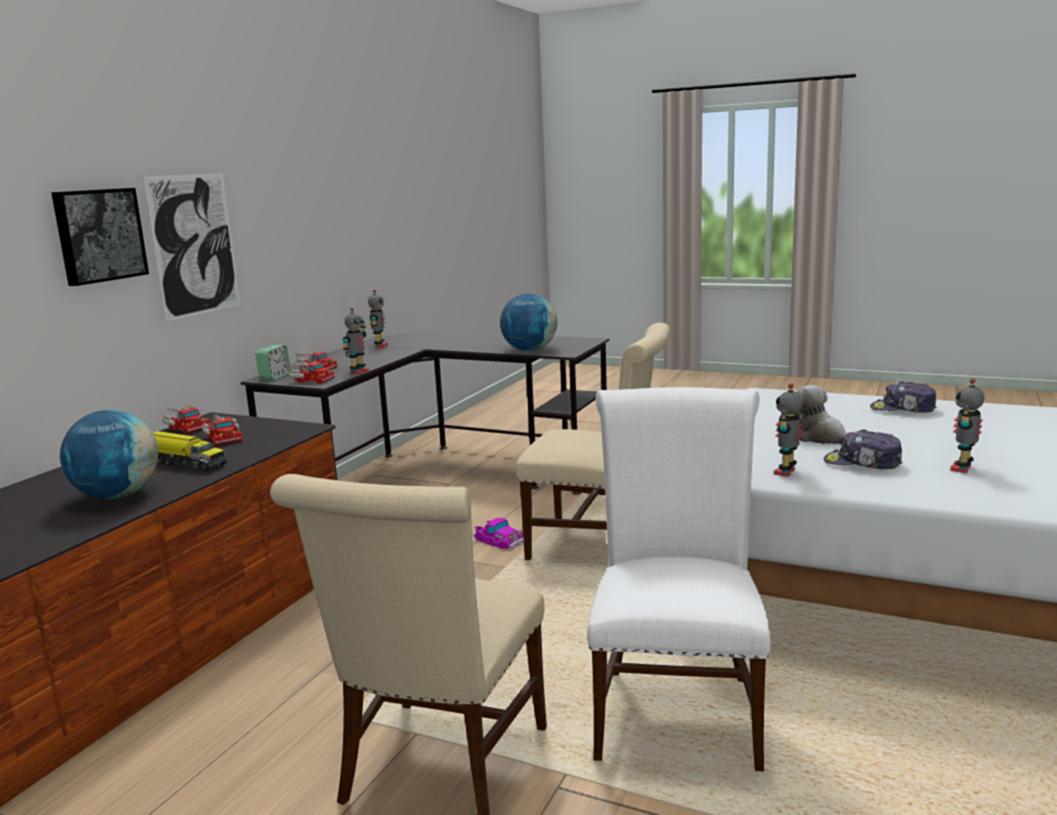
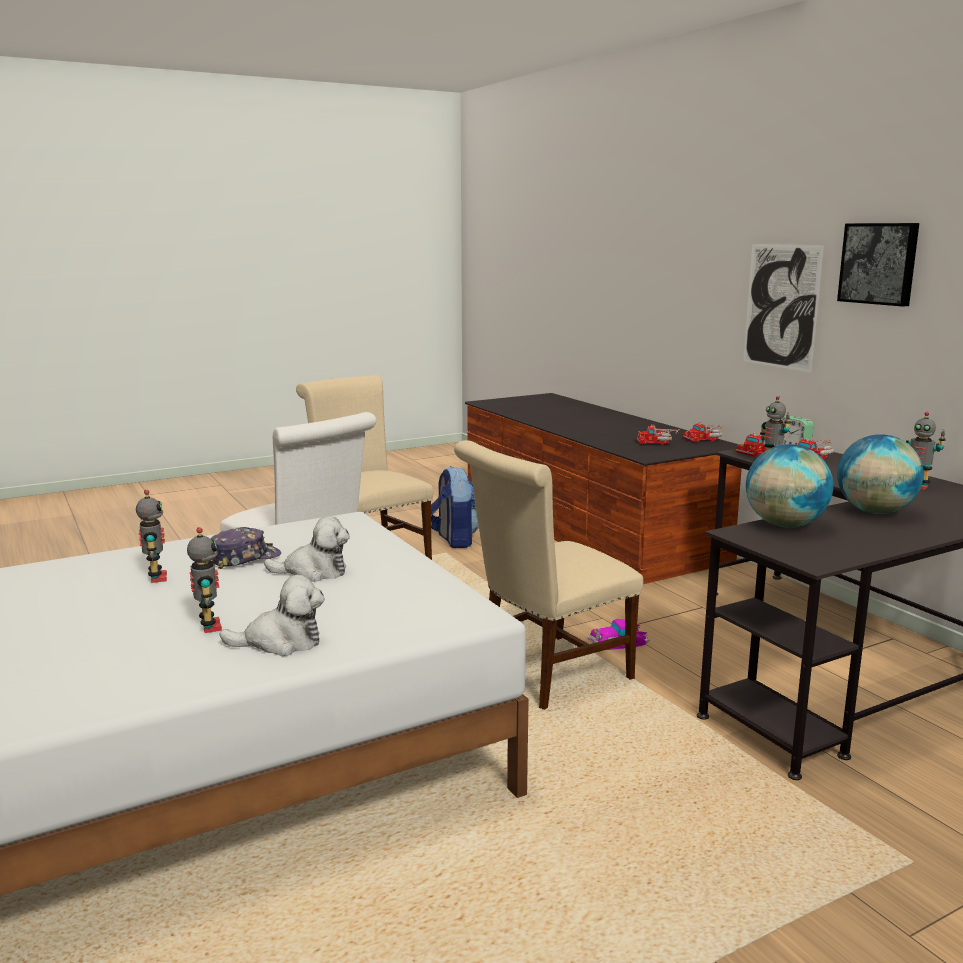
camera: 125 degrees right, 0 degrees up
(99, 235) = (714, 284): picture -> picture (879, 263)
(117, 496) = (570, 423): globe -> globe (874, 512)
(186, 463) = (610, 434): toy truck -> none
(272, 739) = (454, 540): none -> backpack
(786, 472) = (291, 535): toy robot -> toy robot (209, 627)
(903, 409) = (281, 642): cap -> plush toy

